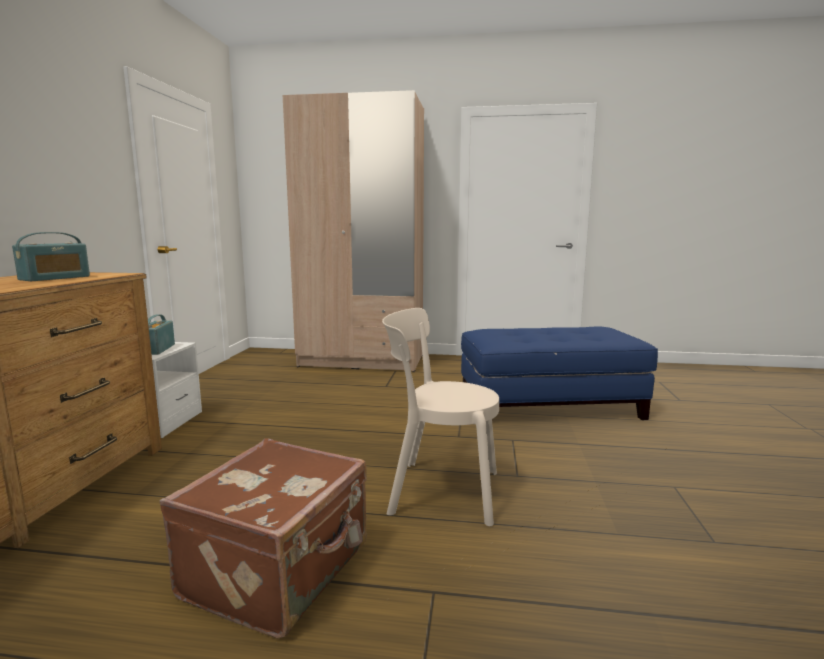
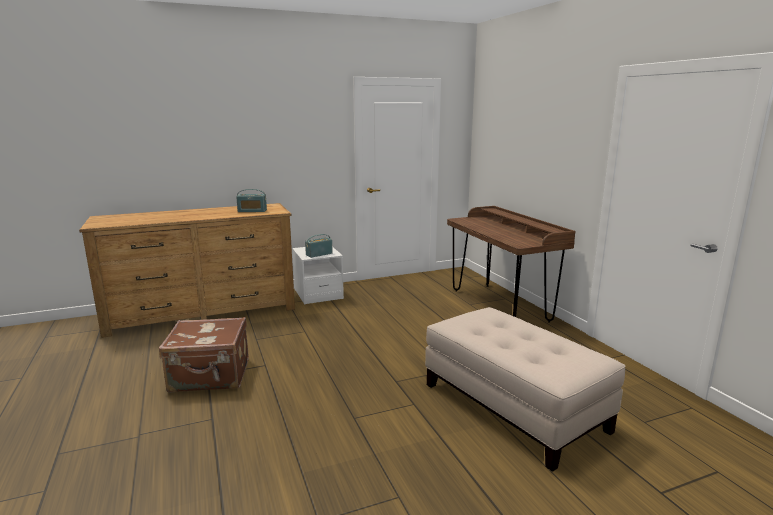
camera: 60 degrees right, 5 degrees up
(362, 360) = (499, 305): beige wardrobe -> brown desk
(438, 491) = (309, 395): beige chair -> none
(548, 405) = (514, 406): blue ottoman -> beige ottoman

